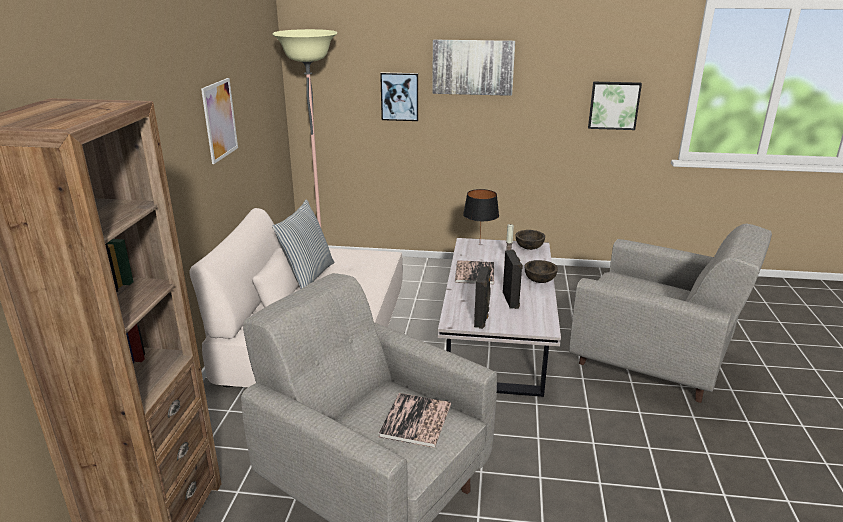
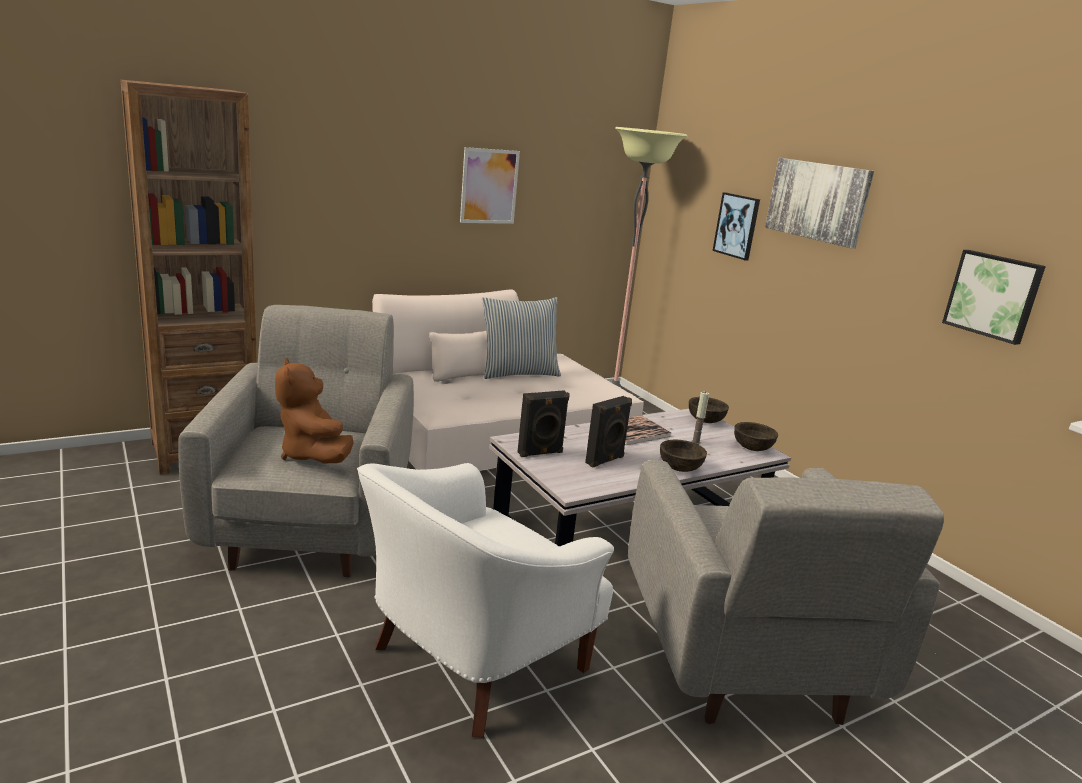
camera: 50 degrees right, 5 degrees down
(416, 421) = (313, 455): book -> brown plush toy
(479, 244) = (705, 420): black table lamp -> brown bowl
(607, 468) = (471, 662): none -> white armchair

